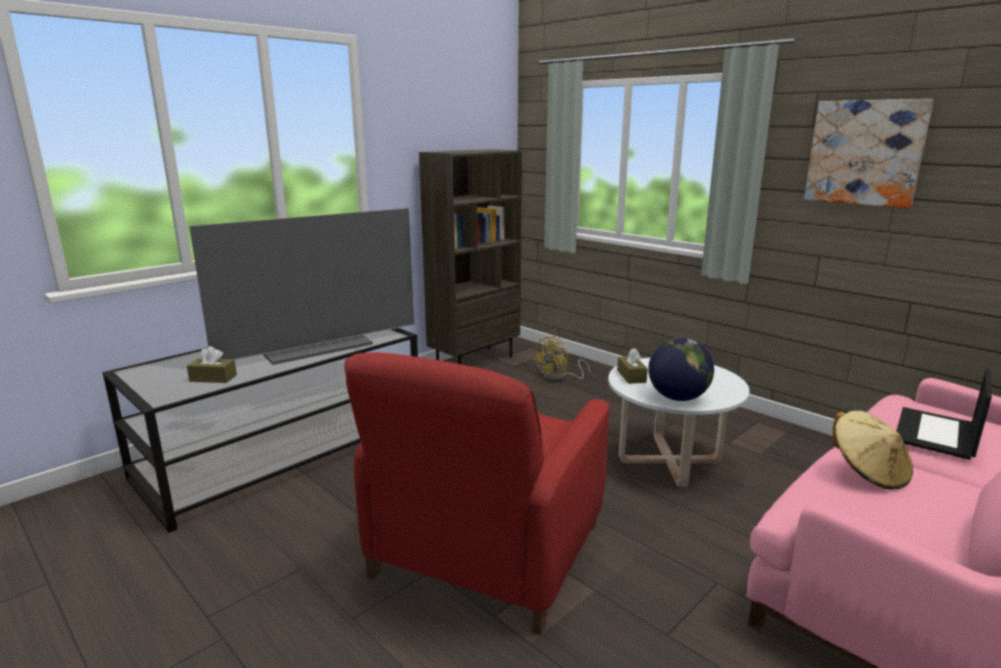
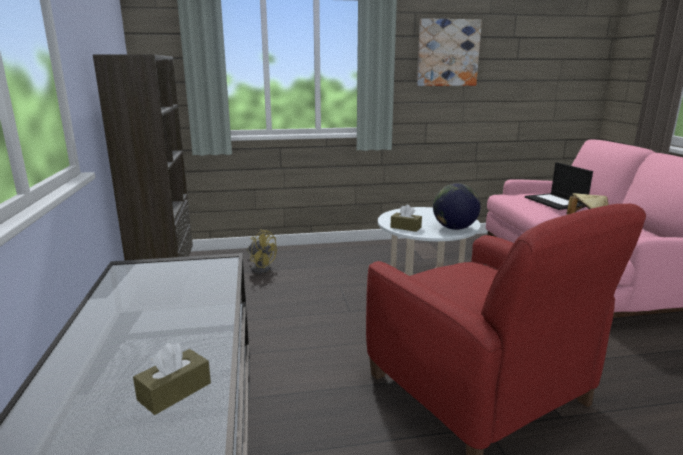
camera: 55 degrees left, 0 degrees up
(317, 346) = (183, 302): television -> none
(559, 378) = (261, 268): yellow fan -> yellow fan turned 45 degrees counterclockwise

